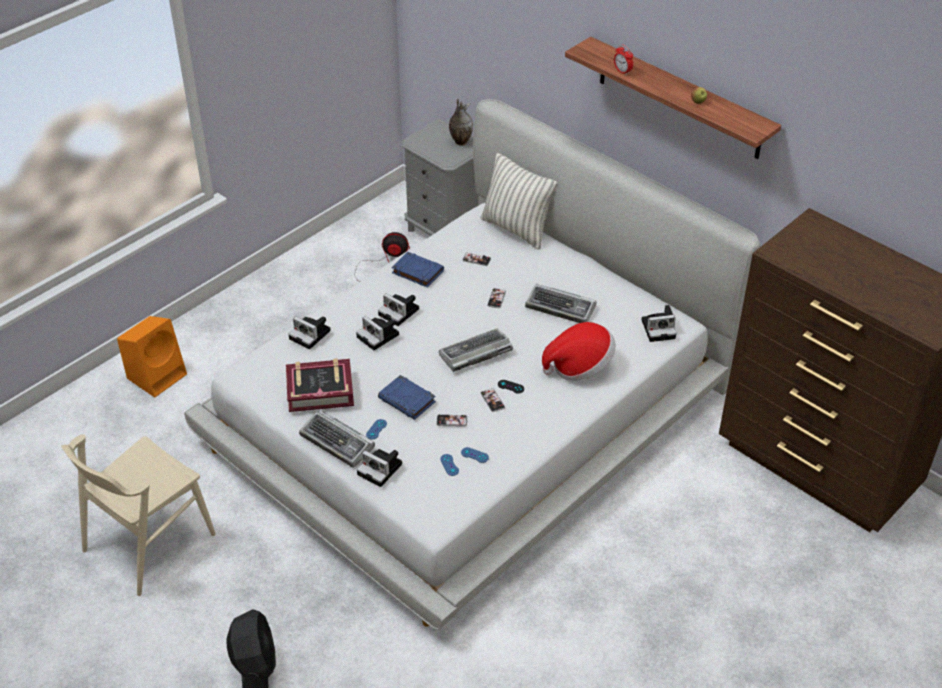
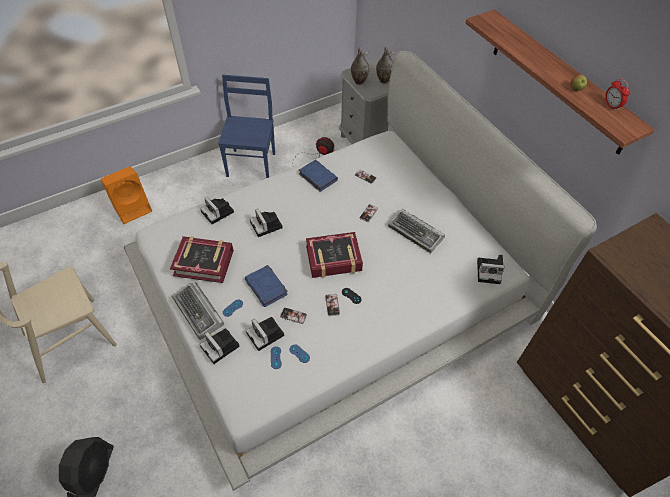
camera: 15 degrees right, 10 degrees up
(300, 289) = (252, 164): none -> blue chair
(400, 312) = (291, 208): camera -> camera (266, 335)
(429, 149) = (358, 81): none -> vase
(474, 354) = (333, 259): keyboard -> book
(516, 229) = (404, 158): pillow -> none
(579, 366) = (413, 290): hat -> none
(622, 71) = (512, 46): alarm clock -> alarm clock (611, 106)

